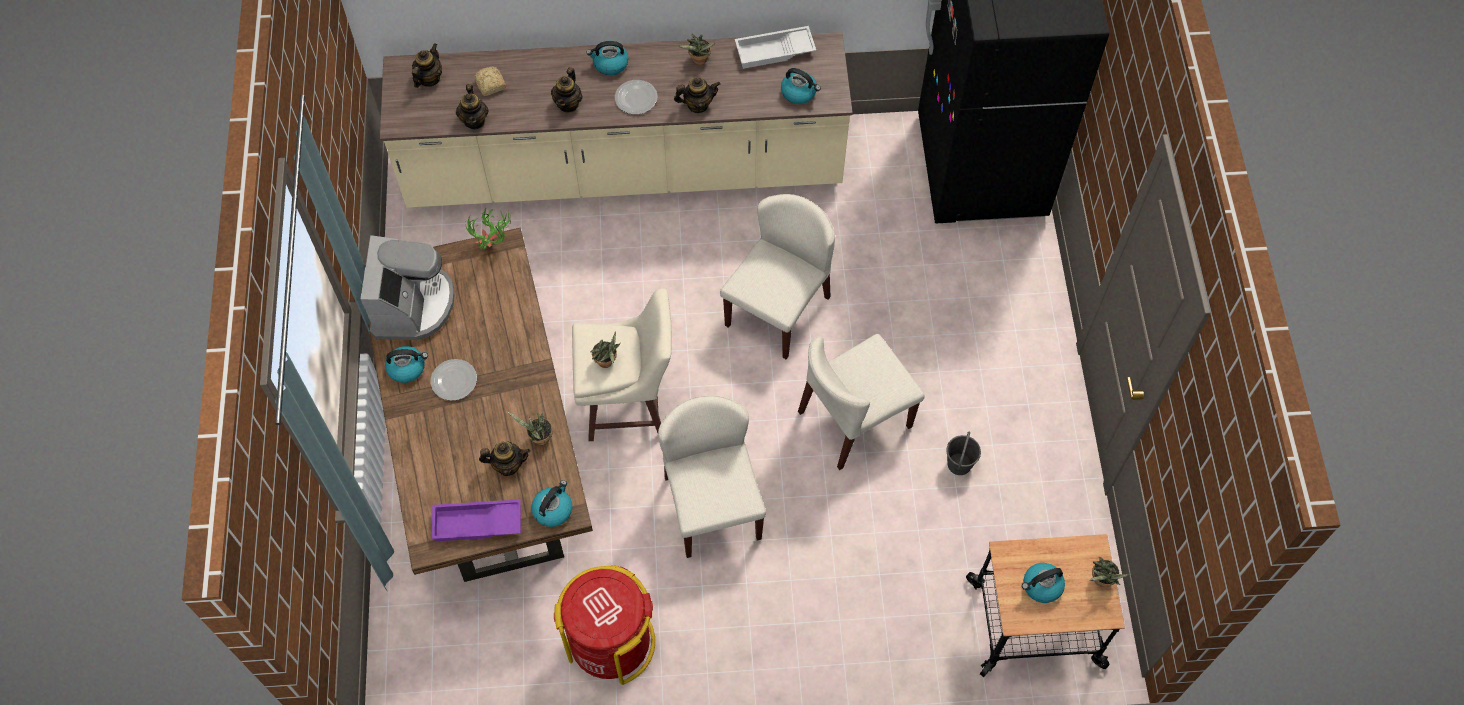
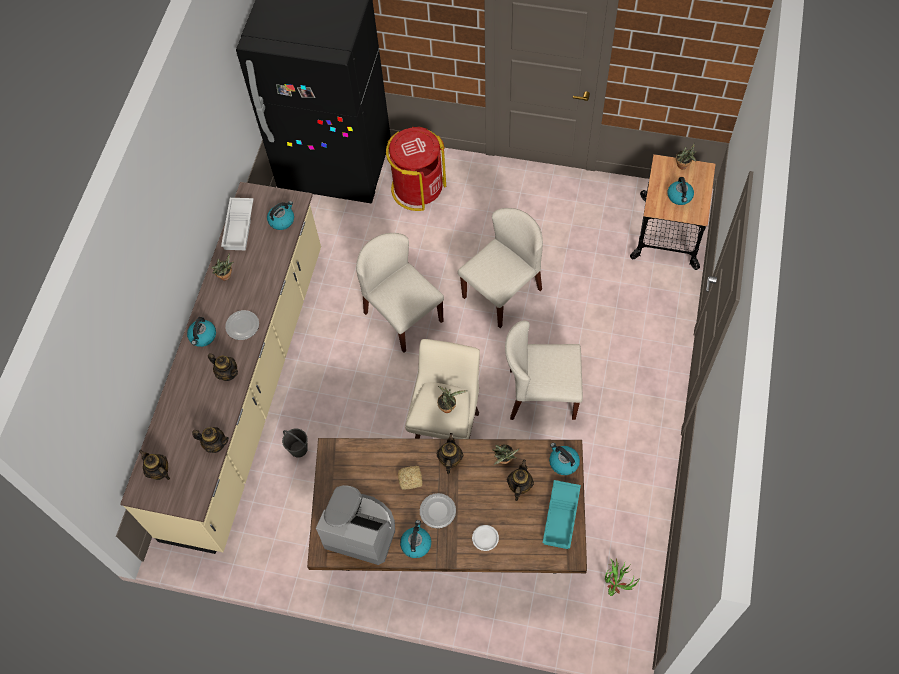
camera: 70 degrees left, 0 degrees up
(430, 442) = (485, 538): none -> white plate
(477, 524) = (562, 517): purple tray -> turquoise tray
(490, 85) = (186, 426): bread -> bread (411, 479)
(493, 246) = (328, 460): potted plant -> potted plant (616, 584)
(611, 641) = (625, 482): red trash can -> red trash can (417, 188)
(697, 104) = (265, 286): teapot -> teapot (450, 460)
(854, 420) = (502, 292): beige chair -> beige chair turned 120 degrees counterclockwise
(959, 464) = (551, 242): grey bucket -> grey bucket (299, 449)

